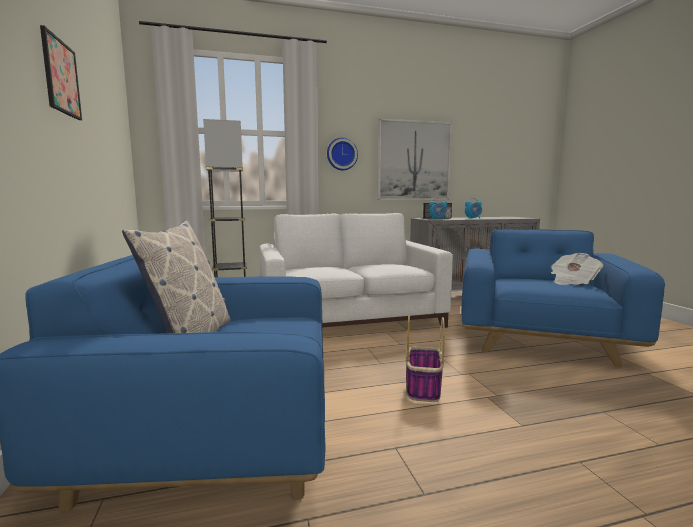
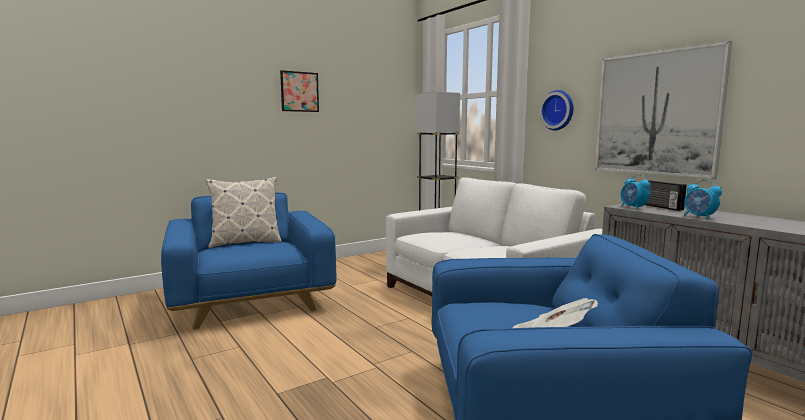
camera: 70 degrees right, 0 degrees up
(423, 387) = (333, 348): basket -> none

